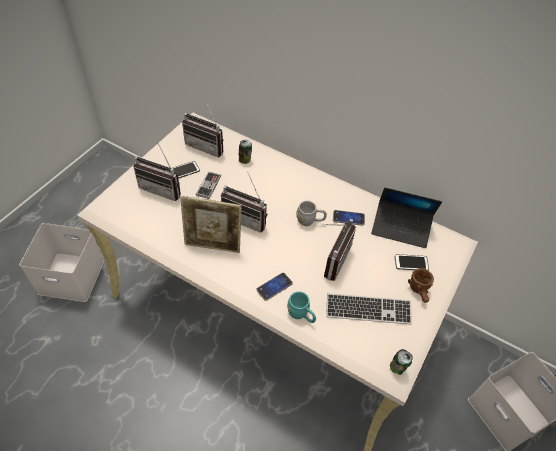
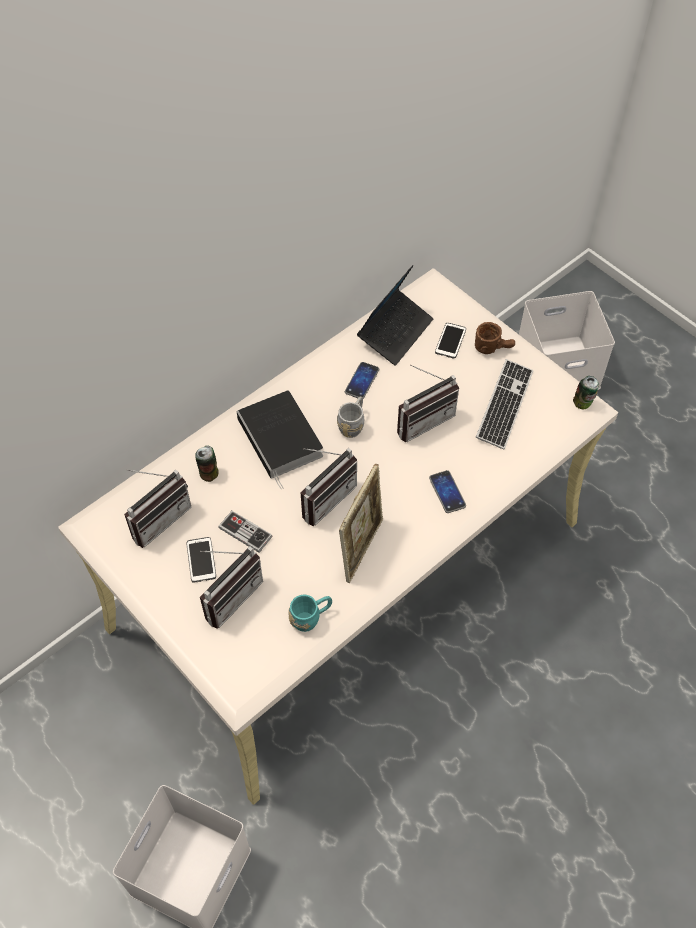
camera: 70 degrees left, 5 degrees up
(283, 187) = (282, 439): none -> book
(301, 315) = (495, 474): turquoise mug -> turquoise mug (311, 618)
(332, 259) = (422, 419): radio -> radio turned 105 degrees clockwise

